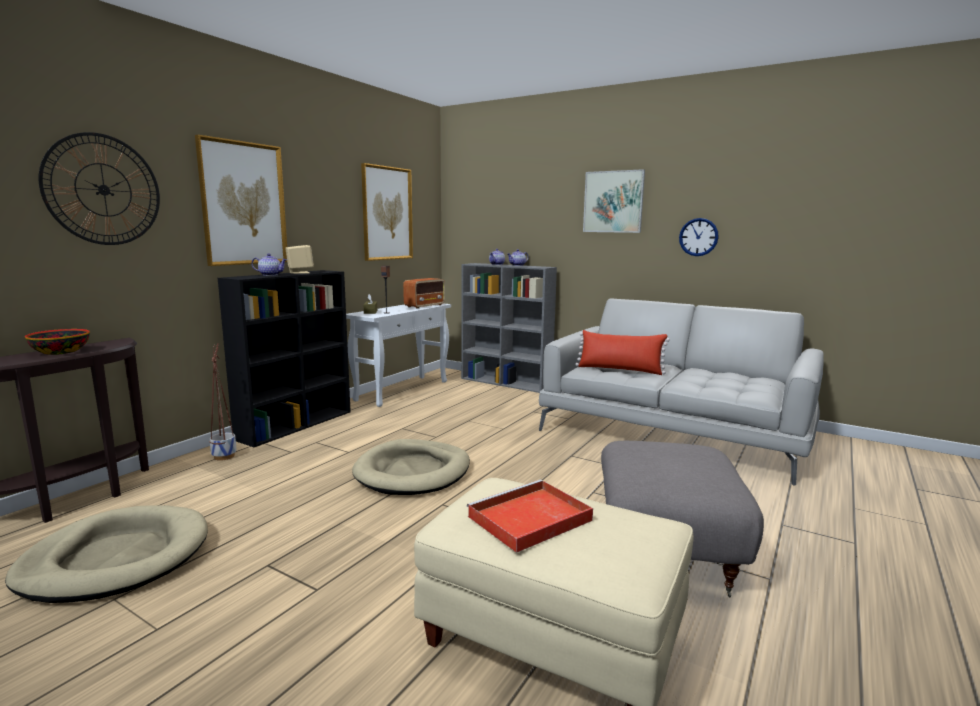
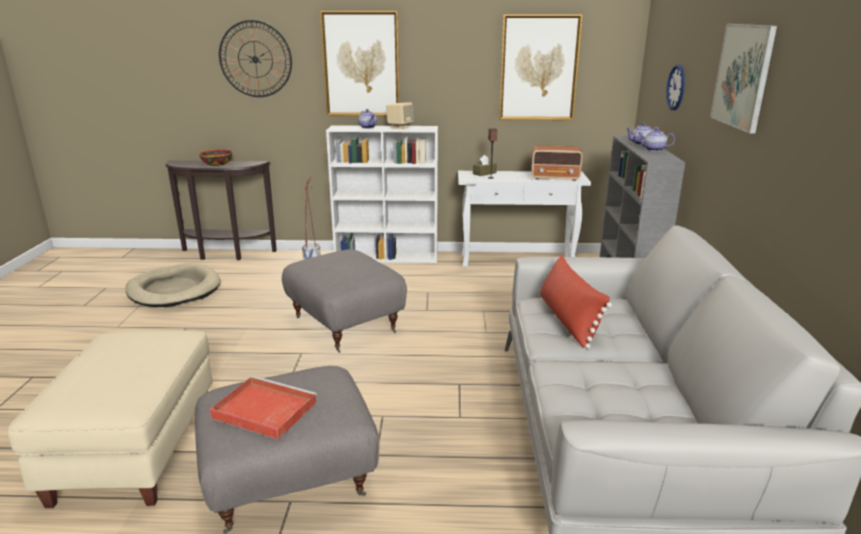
camera: 60 degrees right, 10 degrees up
(297, 424) = (388, 257): black bookcase -> white bookcase
(413, 472) = (347, 324): beige dog bed -> grey ottoman
(528, 519) = (117, 356): red tray -> red tray (263, 410)
(698, 237) = (803, 160): wall clock -> wall clock (676, 87)

